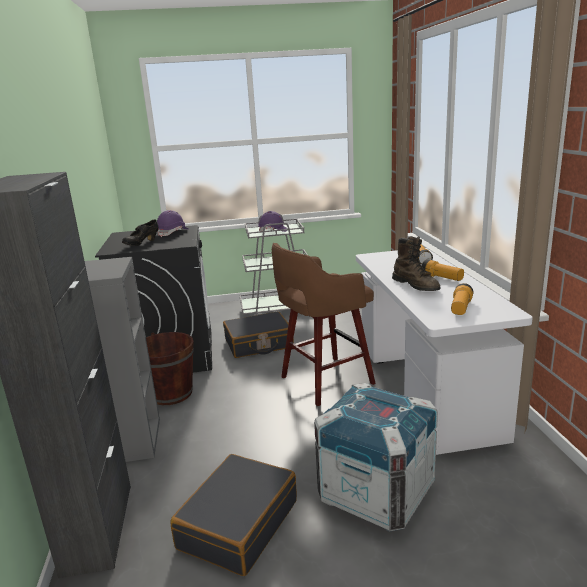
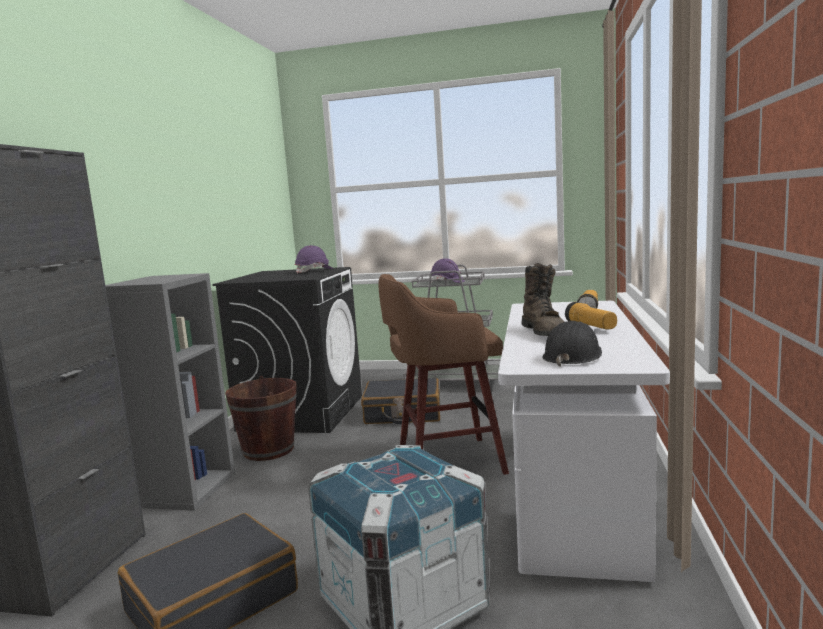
camera: 20 degrees right, 10 degrees down
(142, 244) = (269, 277): black shoe -> none
(460, 308) = (572, 356): flashlight -> black hard hat

